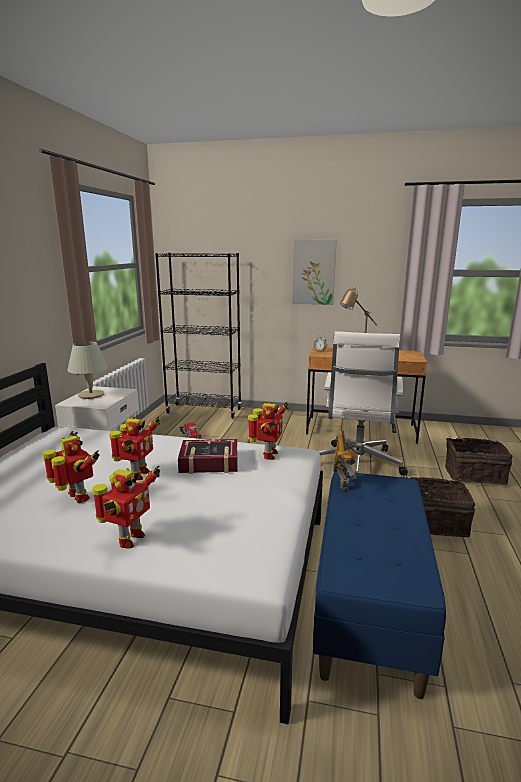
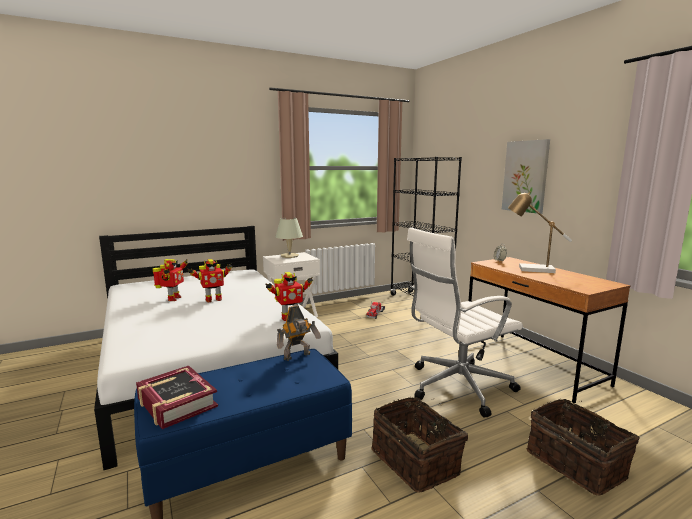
camera: 50 degrees right, 5 degrees down
(129, 539) = (139, 321): toy robot -> none
(209, 462) = (254, 308): book -> book (176, 403)

